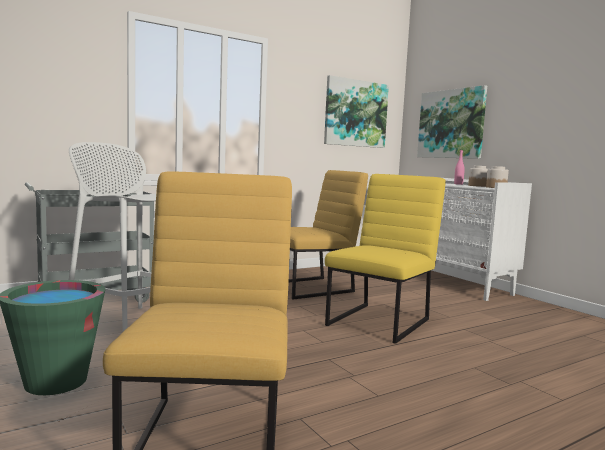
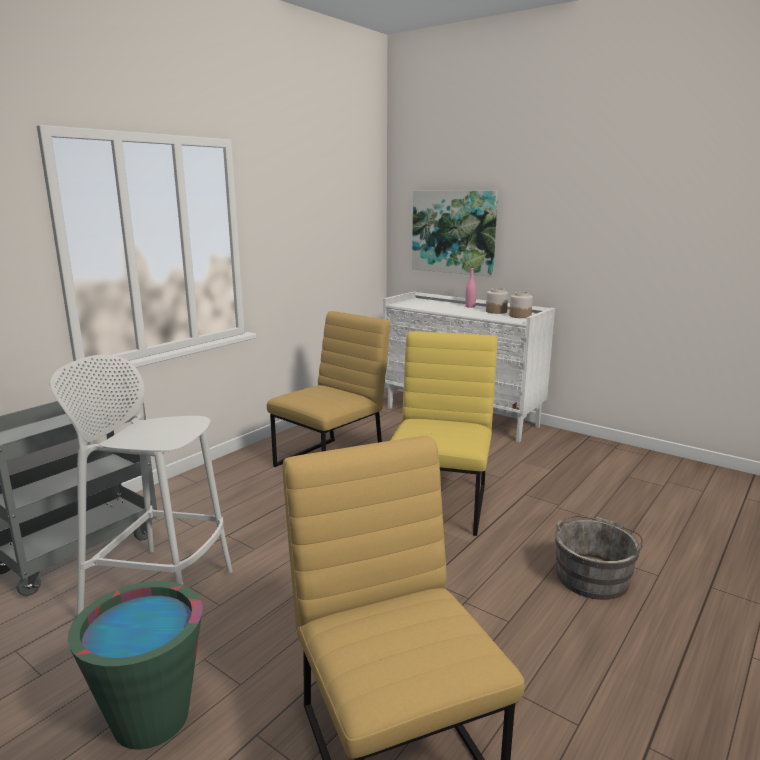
camera: 20 degrees left, 10 degrees up
(355, 113) = (338, 222): picture -> none
(489, 386) = (593, 575): none -> grey bucket

